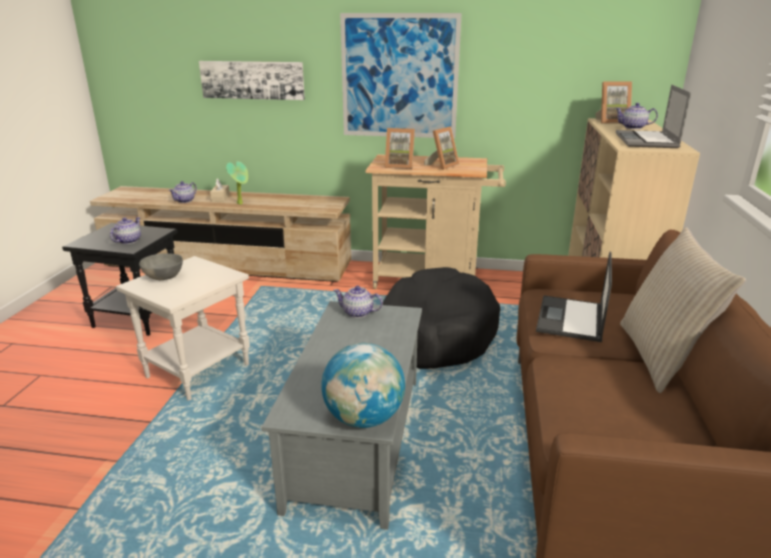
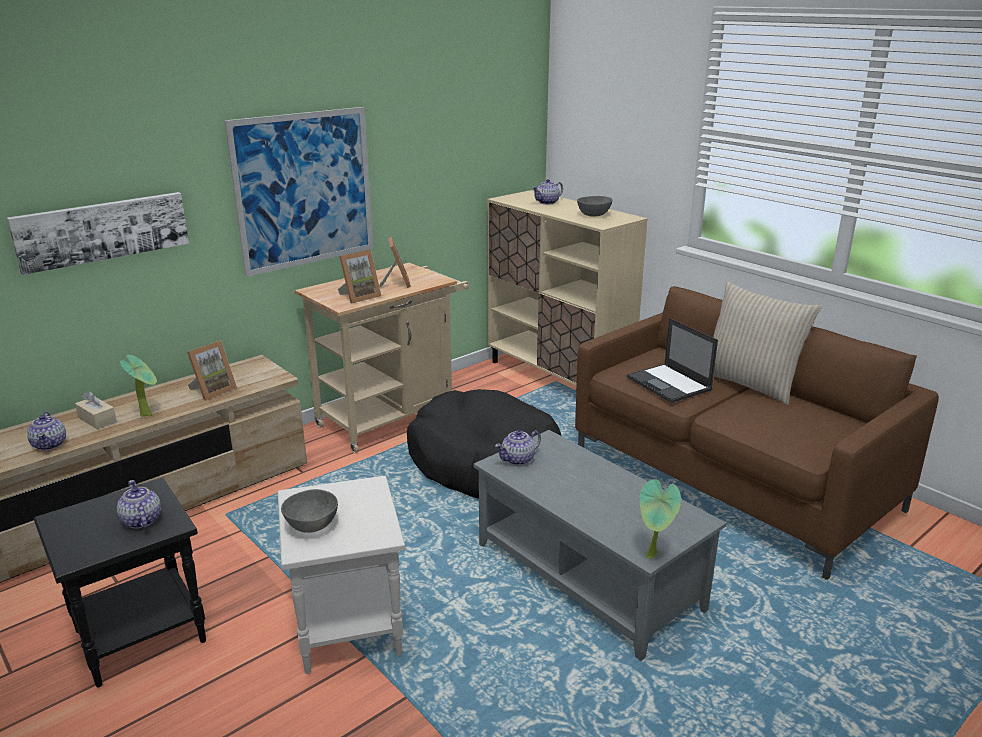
camera: 50 degrees left, 0 degrees up
(287, 419) = (653, 556): none -> potted plant
(364, 418) = (687, 522): globe -> none
(611, 121) = (515, 199): picture frame -> picture frame (213, 391)
(647, 141) = (594, 215): laptop -> grey bowl

